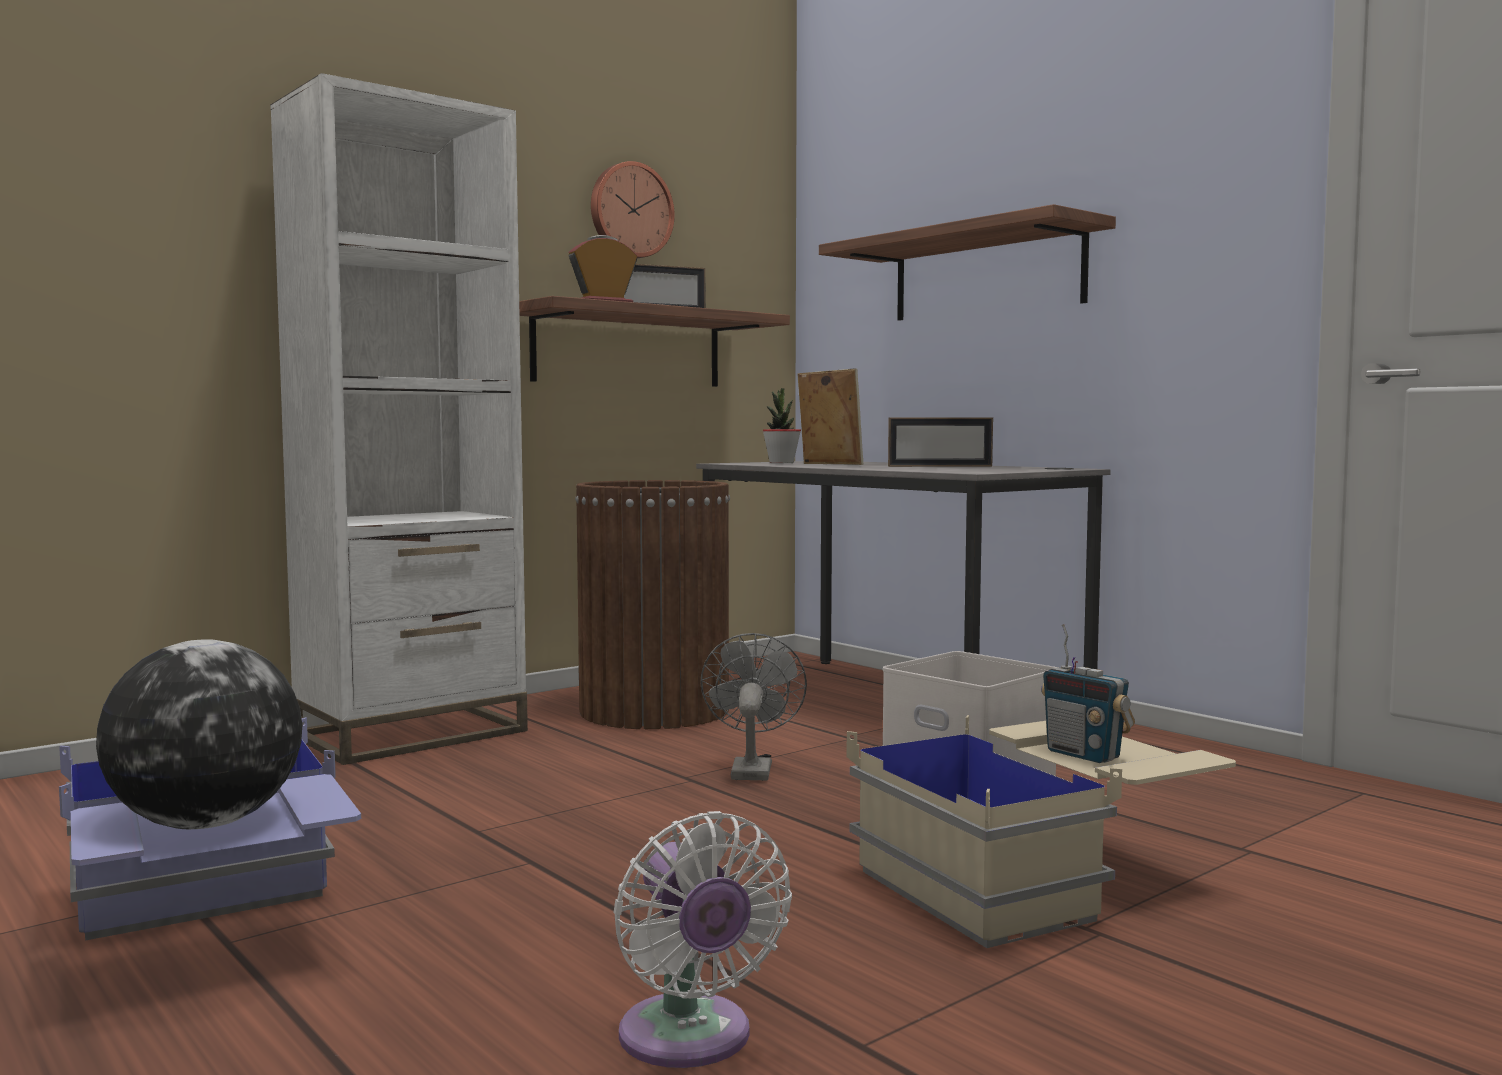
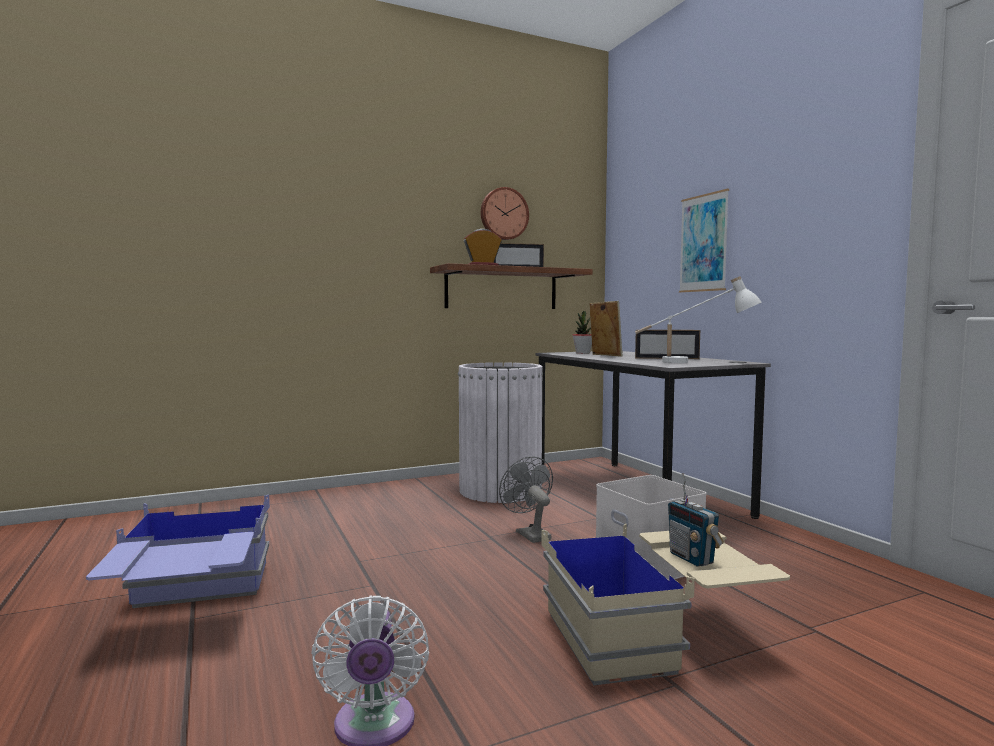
camera: 15 degrees right, 0 degrees up
(205, 824) = (173, 558): globe -> none
(411, 734) = (368, 495): white bookcase -> none
(655, 711) = (500, 490): brown trash can -> white trash can
(751, 769) = (529, 534): grey fan -> grey fan turned 45 degrees counterclockwise
(986, 274) = (703, 243): shelf -> picture
(997, 469) = (694, 362): none -> white table lamp

